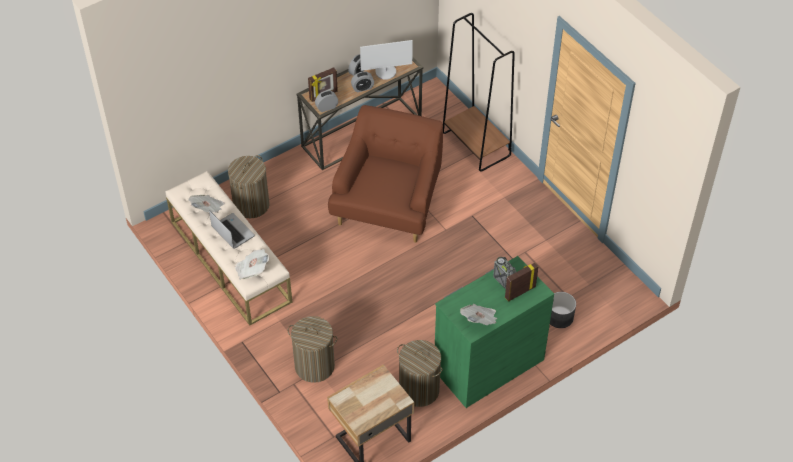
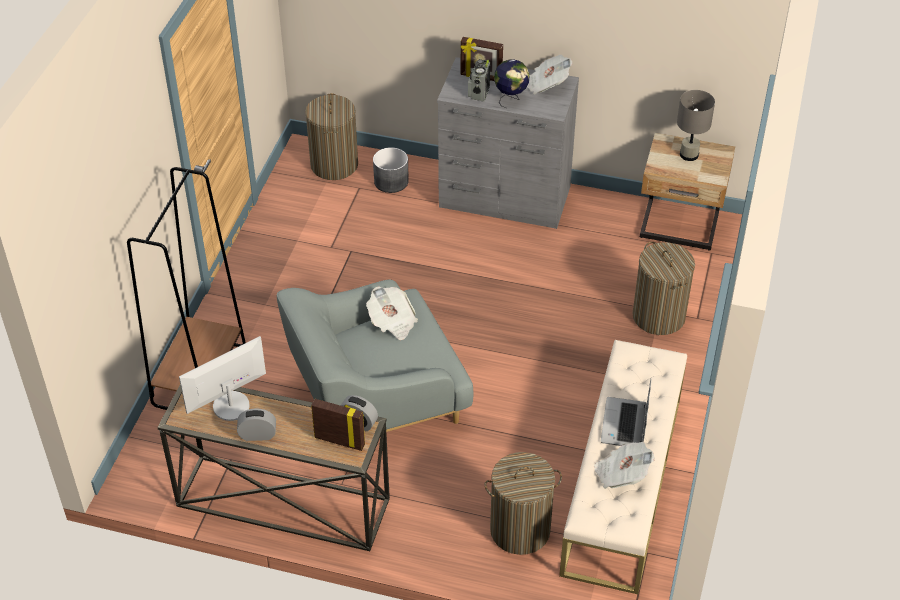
camera: 130 degrees left, 5 degrees down
(252, 270) = (652, 368): newspaper -> newspaper (392, 322)
(362, 88) = (285, 410): alarm clock -> none
(375, 402) = (688, 154): none -> grey table lamp
(386, 72) = (230, 406): monitor -> monitor turned 75 degrees counterclockwise
(388, 203) = (377, 398): brown armchair -> grey armchair
(419, 390) = (590, 227): laundry basket -> laundry basket (334, 165)
(482, 292) = (511, 99): none -> globe
(487, 364) = (505, 199): green dresser -> grey dresser

